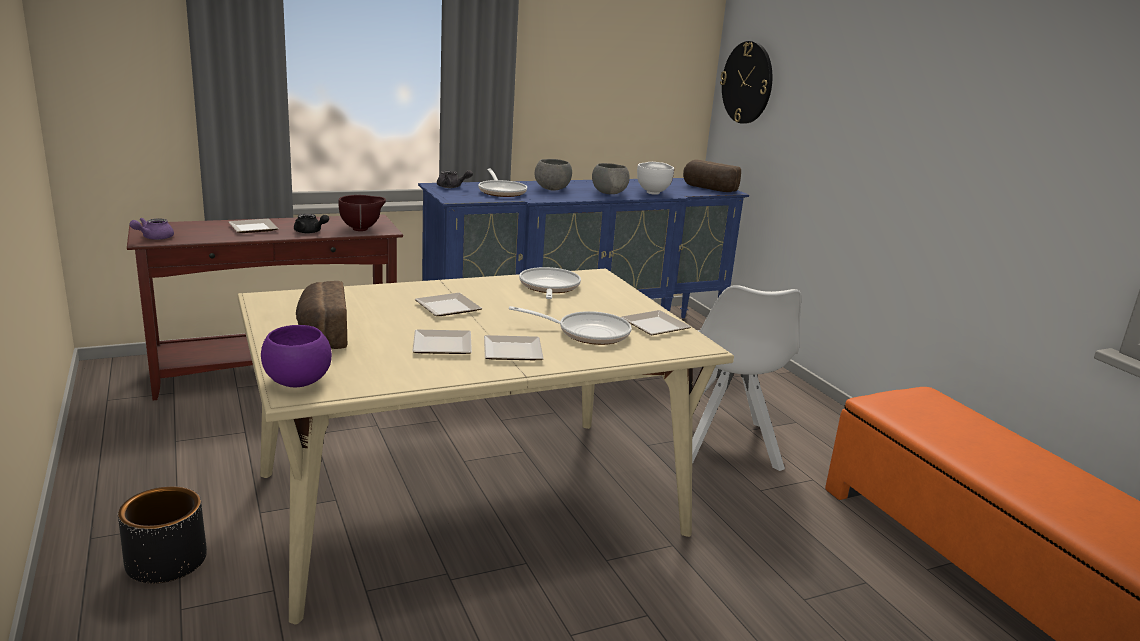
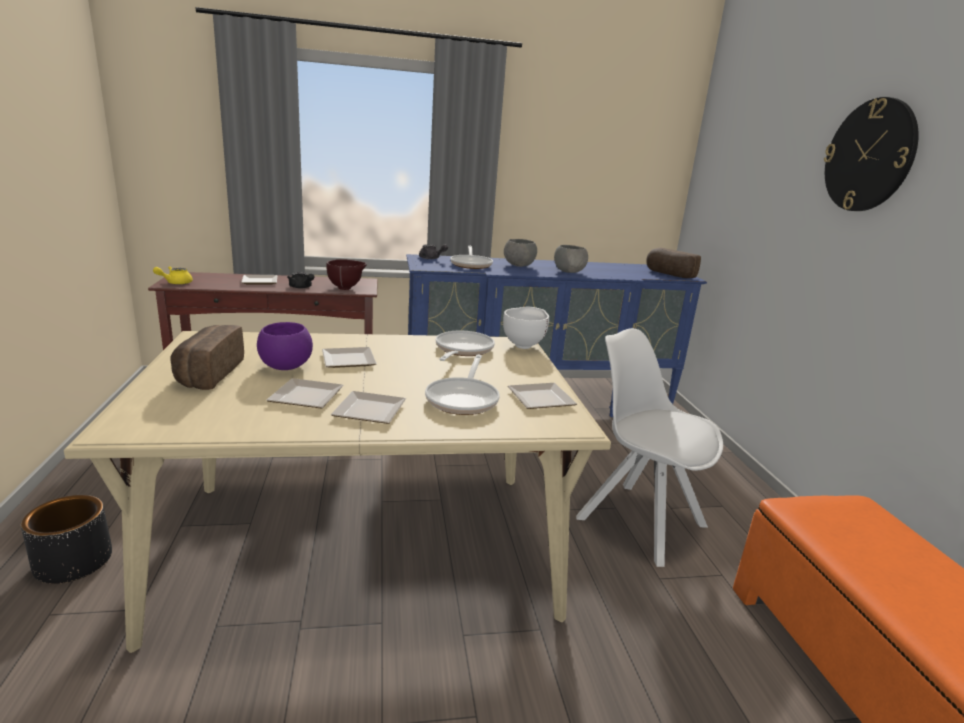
camera: 15 degrees right, 0 degrees up
(153, 238) = (175, 283): purple teapot -> yellow teapot
(297, 382) = (128, 420): purple bowl -> purple bowl (285, 367)
(587, 333) = (464, 399): frying pan -> frying pan turned 75 degrees clockwise
(653, 192) = (612, 274): white bowl -> white bowl (524, 345)
(724, 445) = (638, 520): white chair -> white chair turned 120 degrees clockwise
(747, 82) = (716, 178): wall clock -> wall clock (869, 156)

